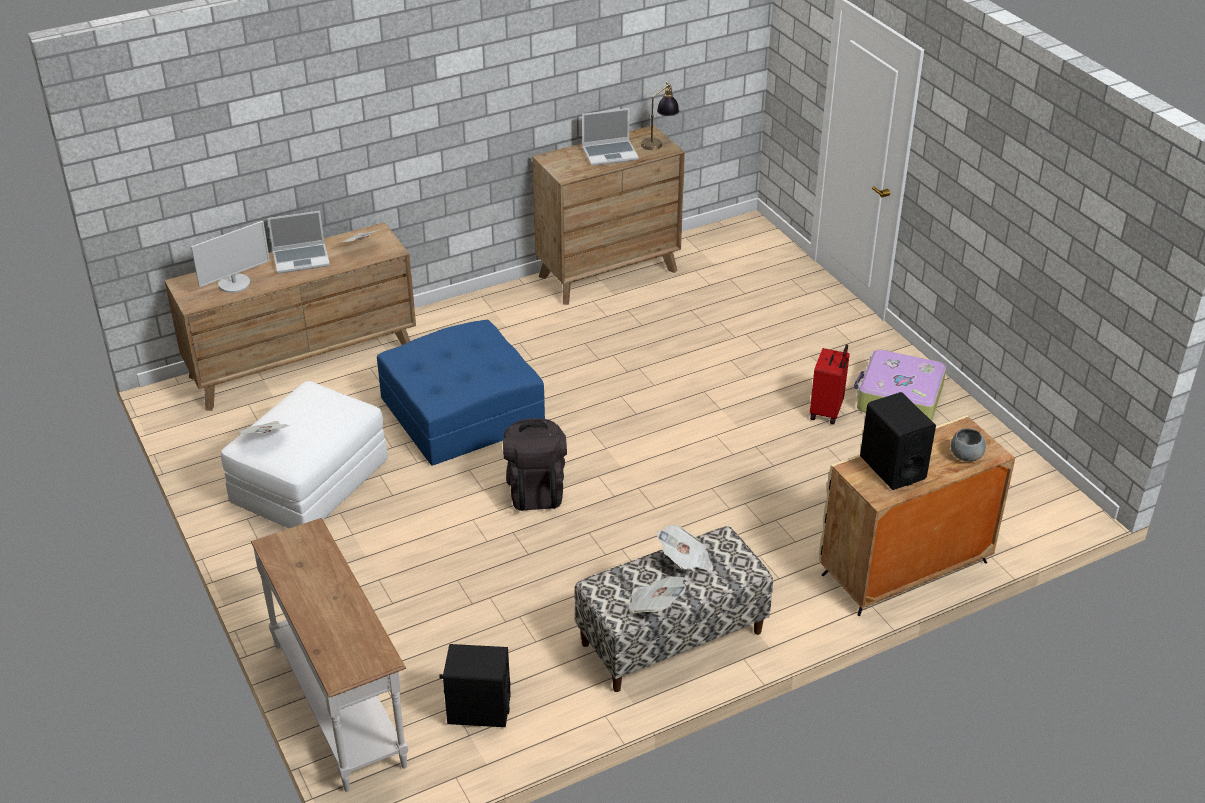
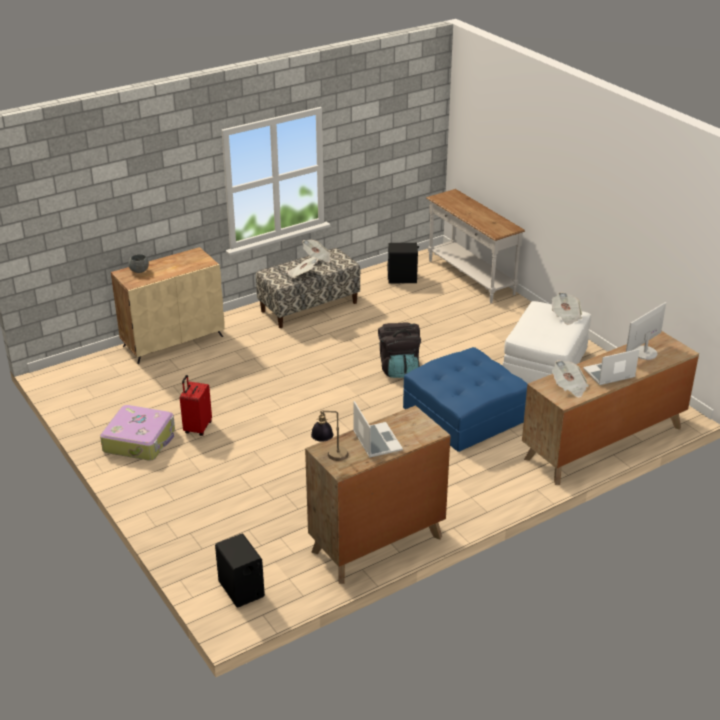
camera: 175 degrees right, 5 degrees down
(610, 154) = (376, 441): laptop -> laptop turned 90 degrees clockwise
(892, 467) = (184, 264): black speaker -> black speaker (241, 589)

